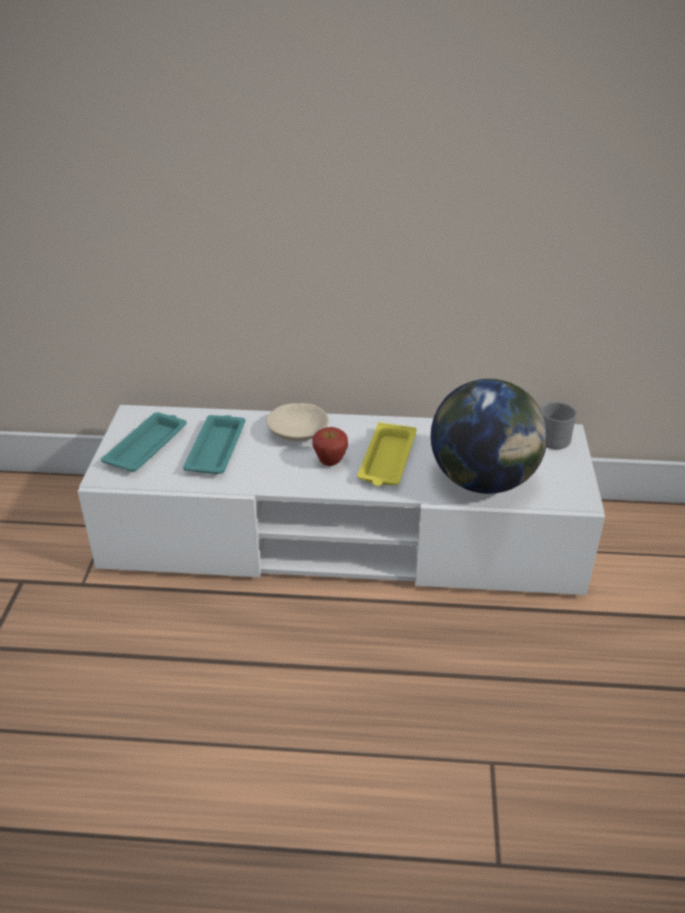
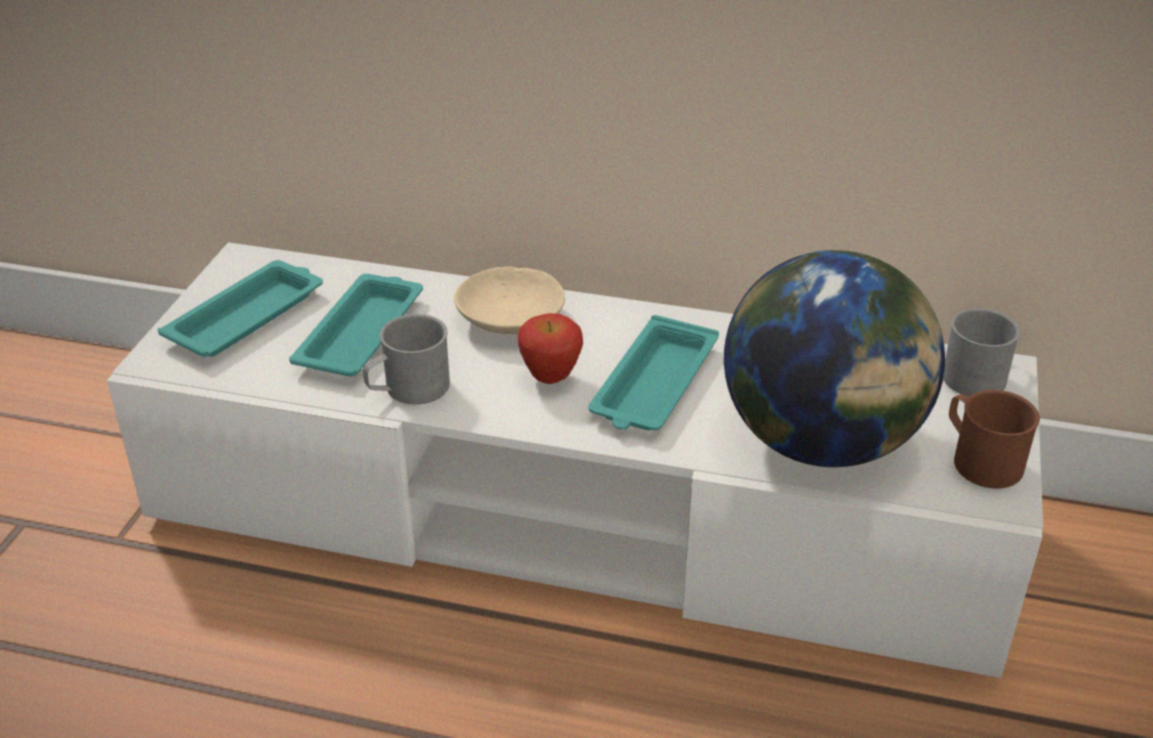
camera: 10 degrees right, 0 degrees up
(253, 477) = (408, 390): none -> grey mug
(387, 461) = (653, 385): yellow tray -> turquoise tray
(565, 481) = (979, 459): none -> brown mug

